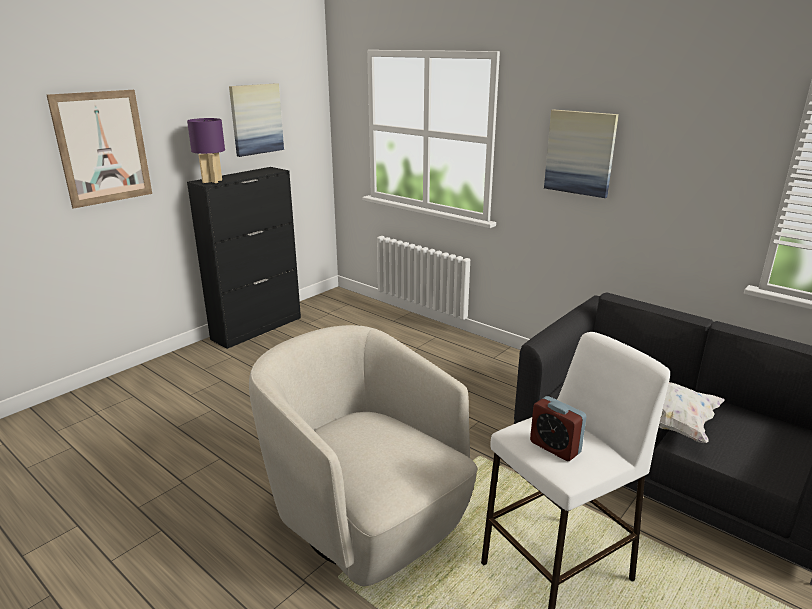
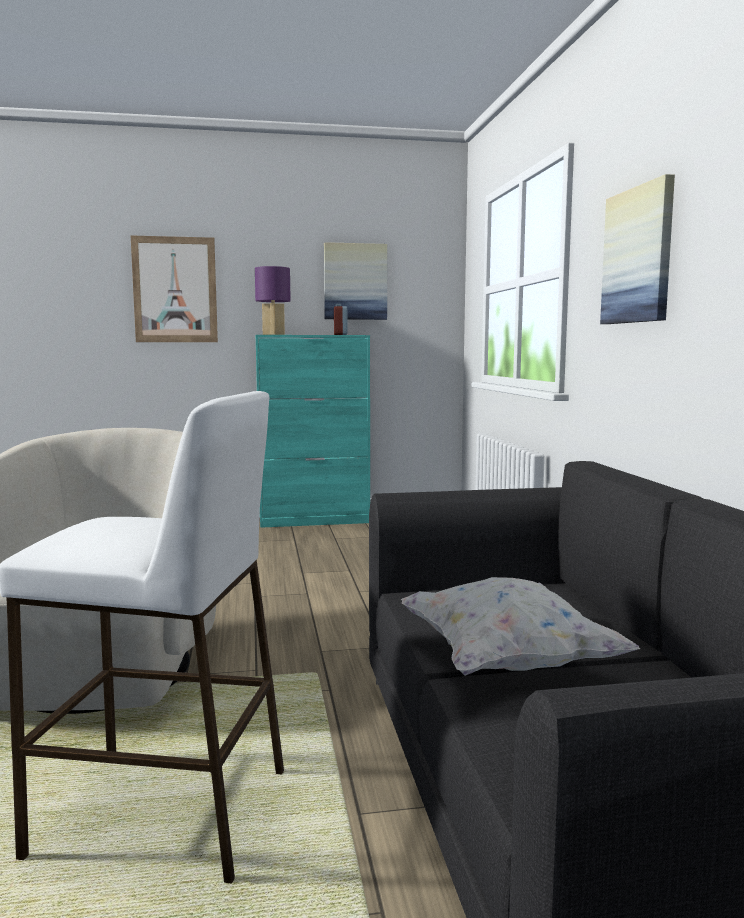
camera: 40 degrees right, 15 degrees down
(257, 328) = (315, 521): black cabinet -> turquoise cabinet
(555, 447) = (95, 529): alarm clock -> alarm clock (340, 334)

